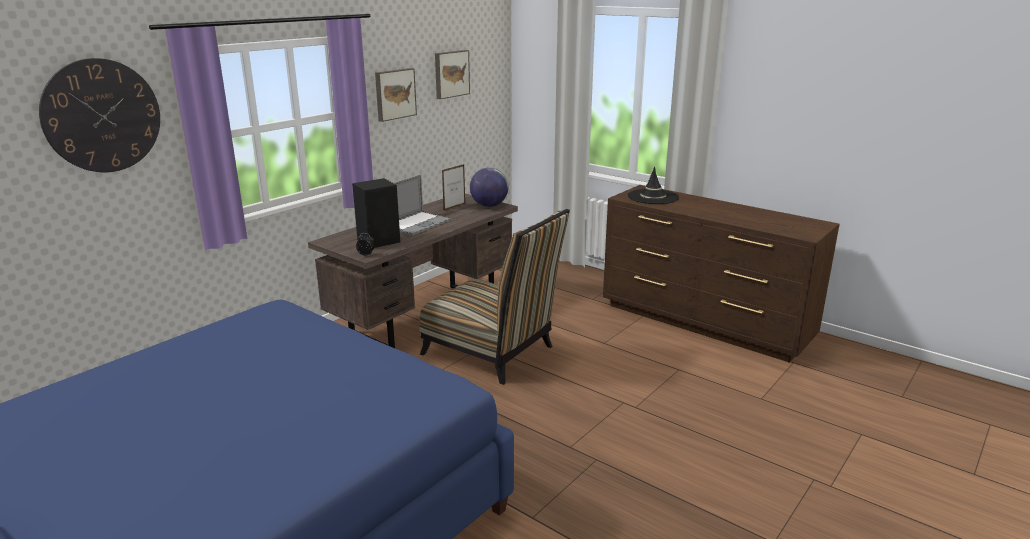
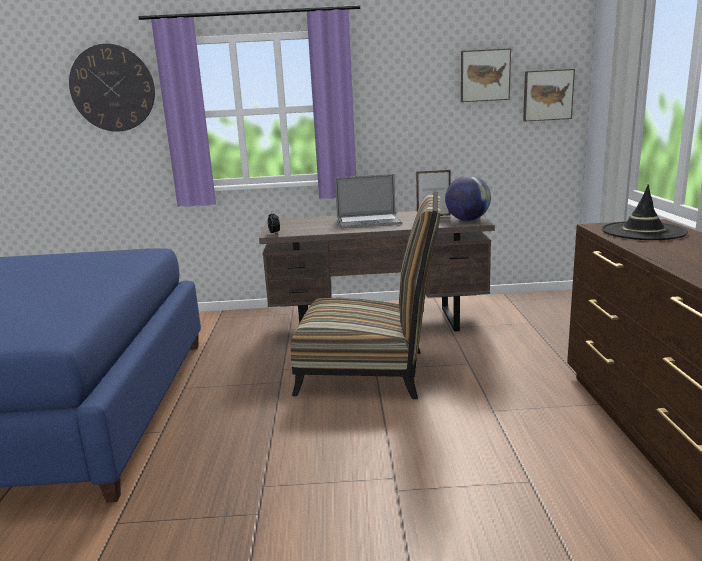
camera: 50 degrees right, 5 degrees down
(379, 241) = (309, 227): black speaker -> none
(394, 94) = (400, 92): picture -> picture (547, 95)
(494, 353) = (371, 373): chair -> chair turned 75 degrees counterclockwise

